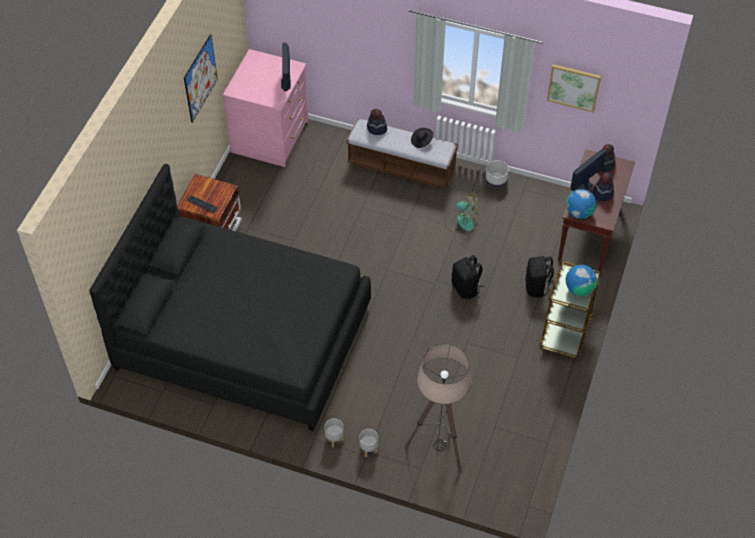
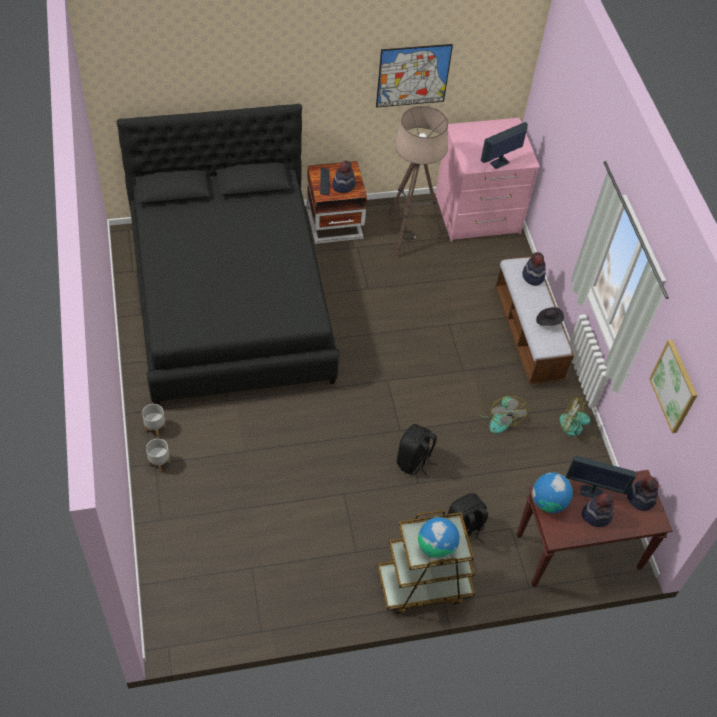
camera: 55 degrees right, 0 degrees up
(214, 194) = (343, 185): none -> hat
(438, 445) = (199, 523): floor lamp -> floor lamp (408, 235)
(496, 182) = (576, 428): grey planter -> fan

